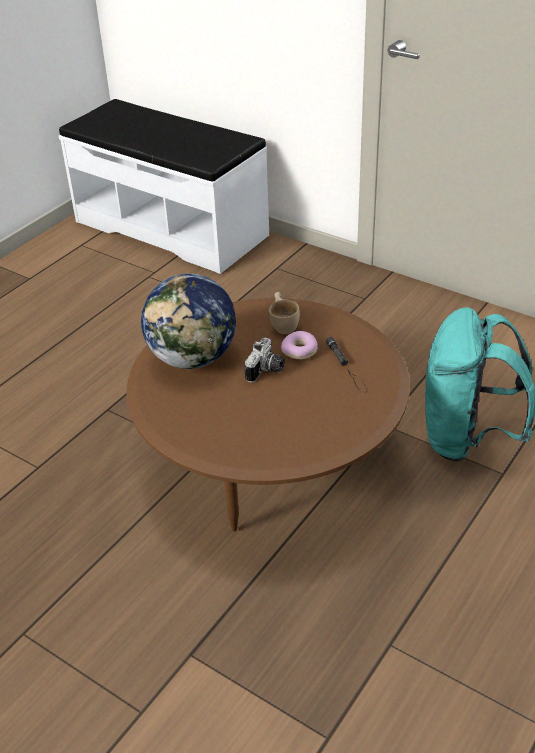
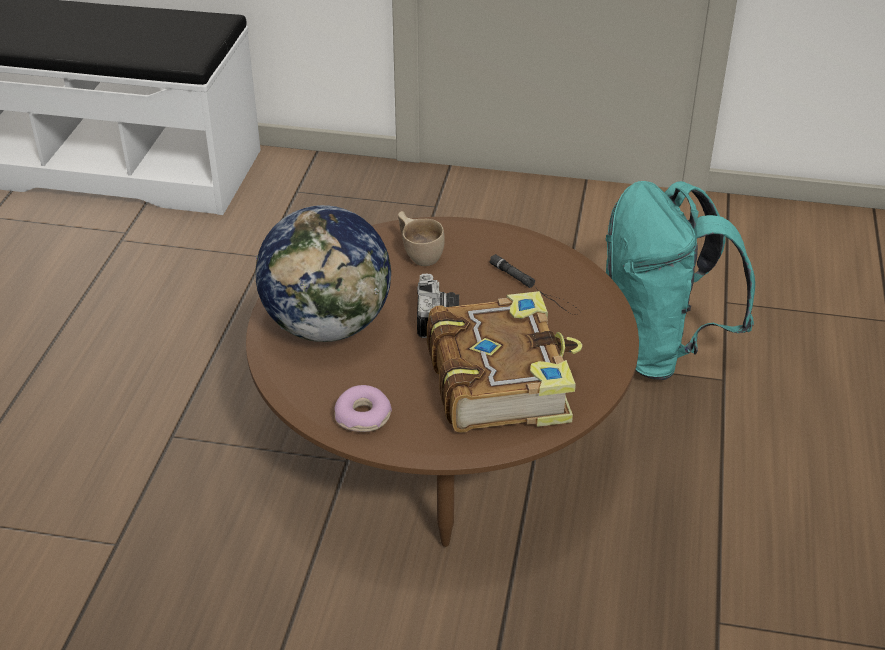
camera: 25 degrees left, 0 degrees up
(279, 423) = (500, 380): none -> book
(300, 351) = (463, 282): donut -> donut (363, 416)

